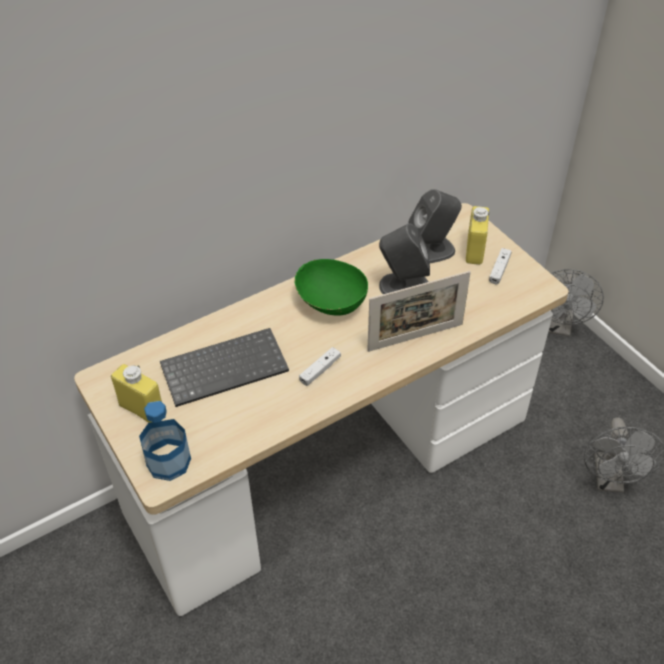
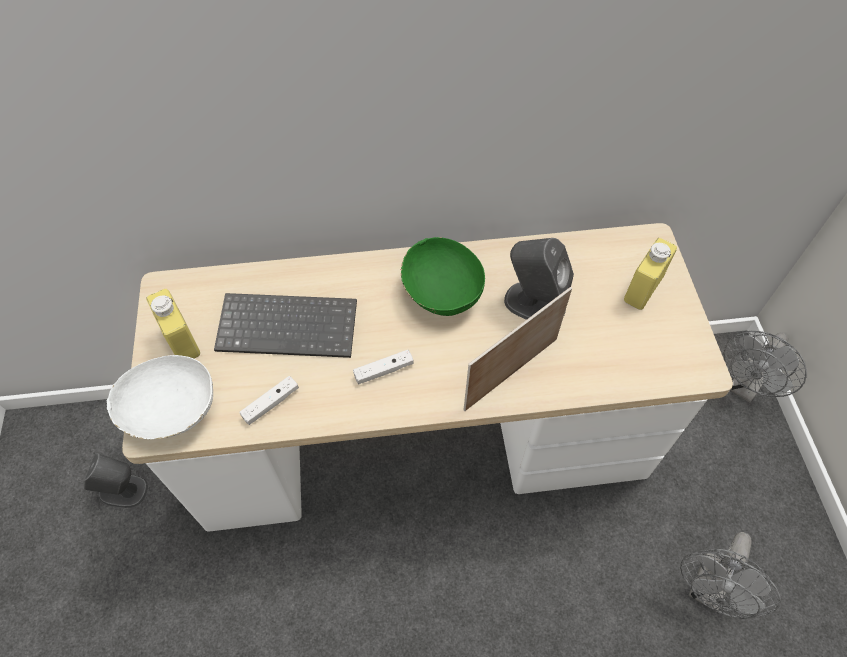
camera: 25 degrees right, 10 degrees up
(168, 462) = (172, 412): bottle -> white bowl
(415, 337) = (511, 373): picture frame -> picture frame turned 135 degrees clockwise
(431, 250) = (591, 270): grey speaker -> grey speaker (124, 490)
(499, 270) = (659, 325): white game controller -> white game controller (271, 403)

